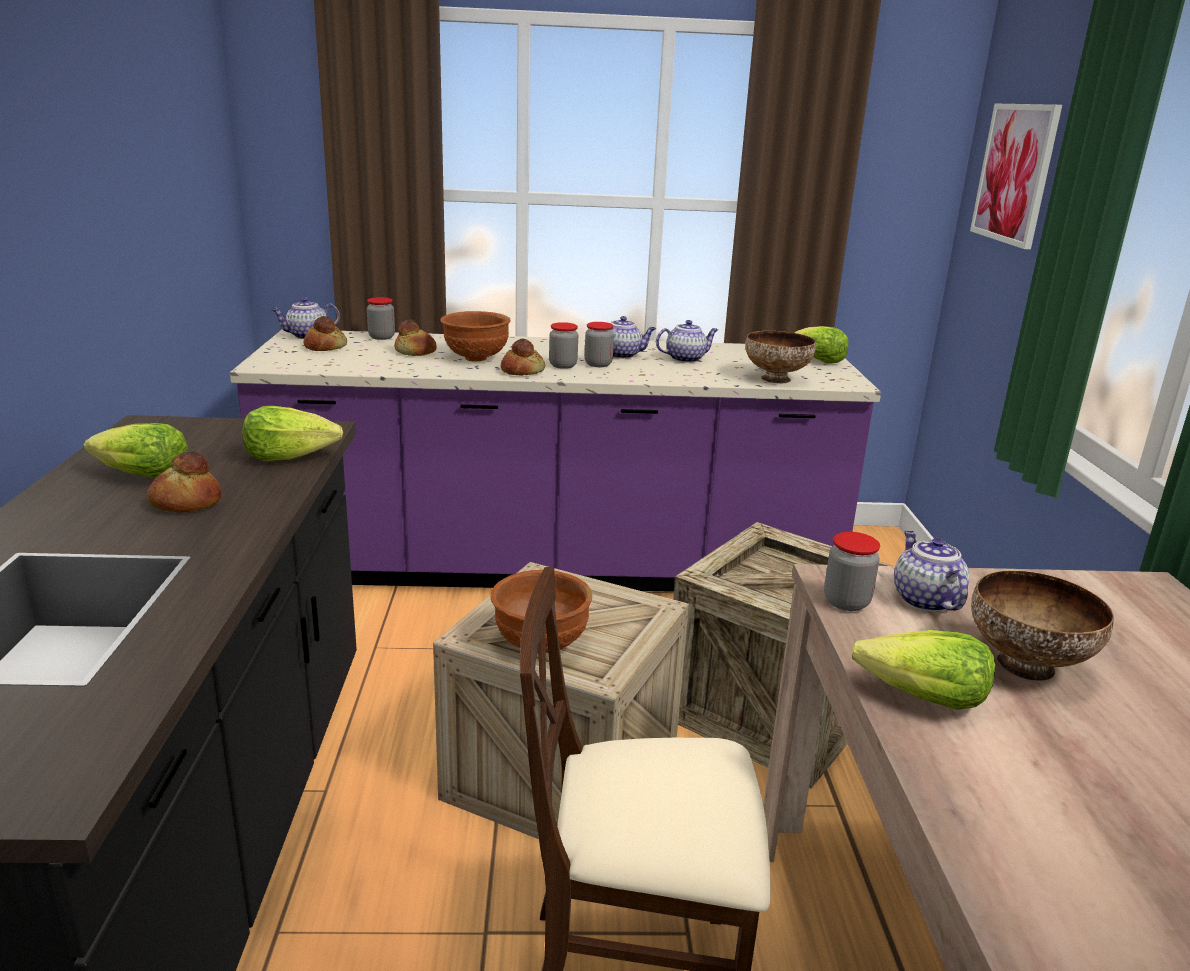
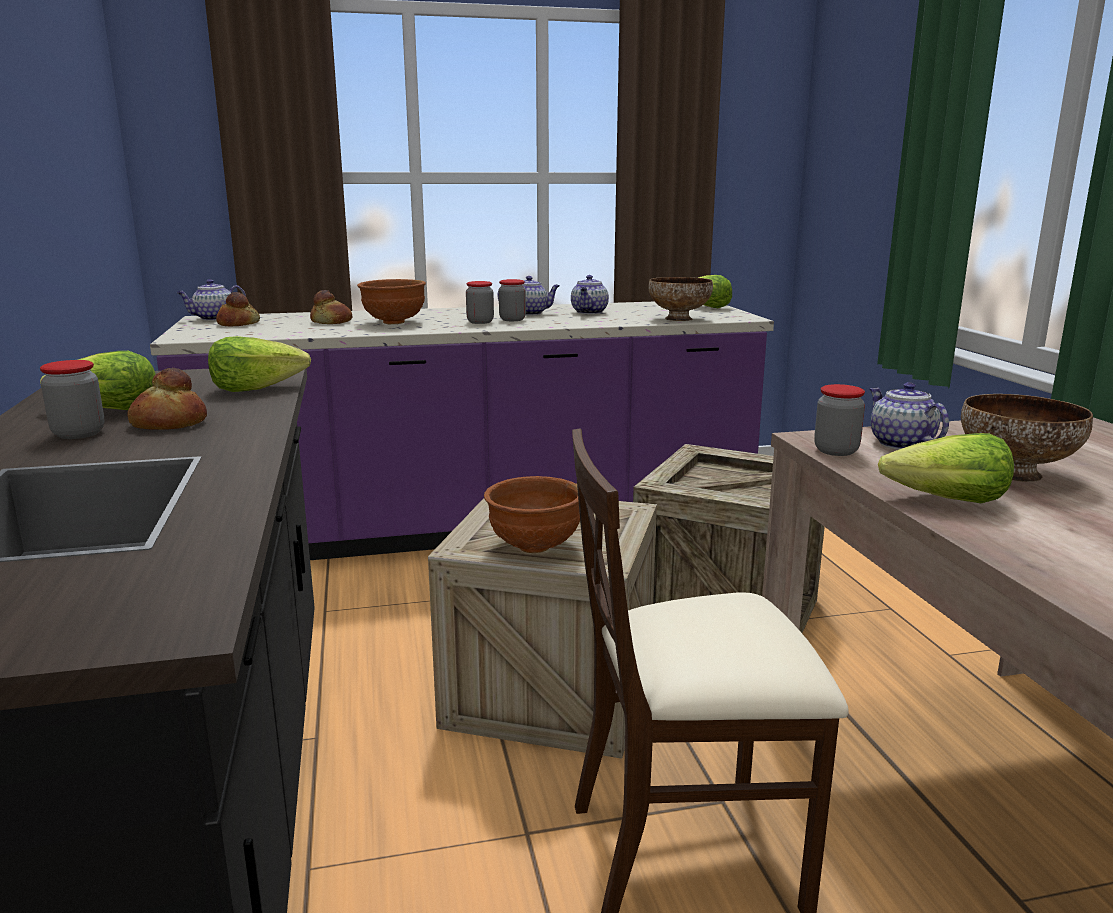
camera: 10 degrees left, 5 degrees down
(381, 337) = (290, 315): jar -> jar (79, 434)
(522, 371) = (444, 327): bread -> none
(686, 359) = (589, 312): teapot -> teapot turned 135 degrees clockwise
(1015, 173) = (857, 128): picture -> none

